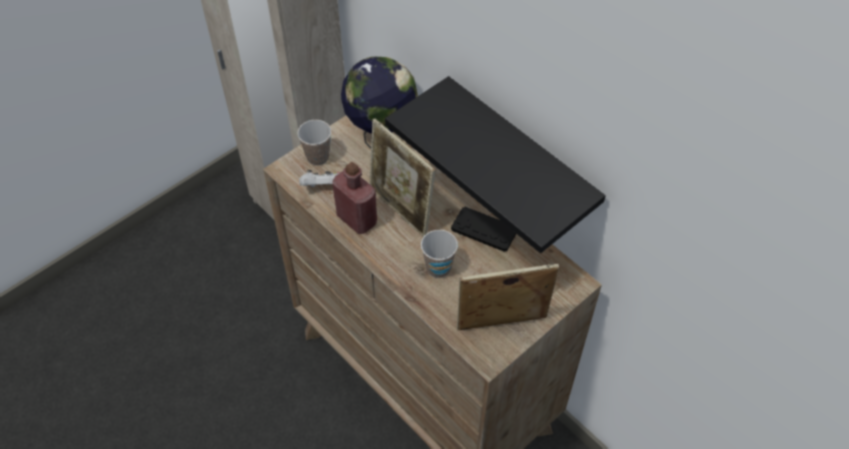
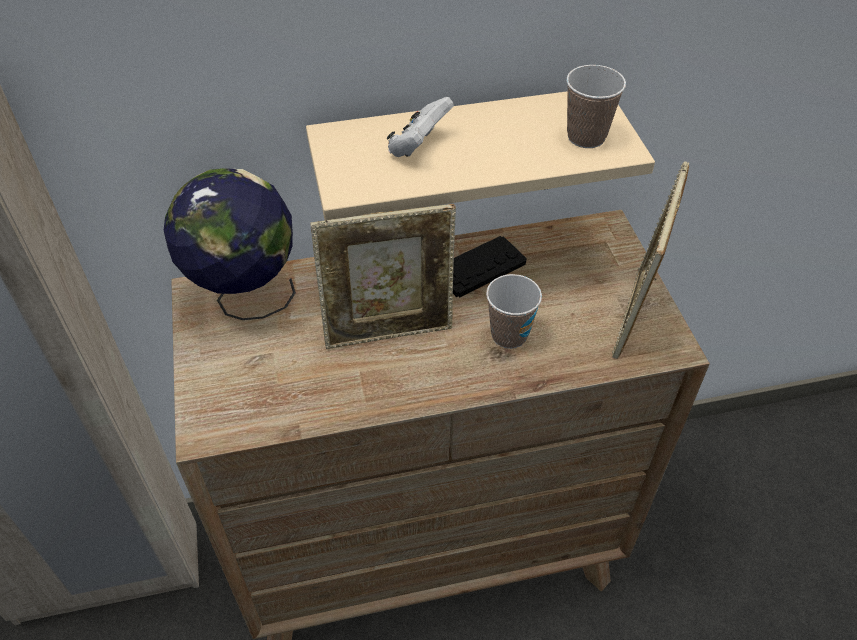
camera: 60 degrees left, 5 degrees down
(318, 157) = (218, 383): cup -> cup (586, 137)
(324, 187) = (279, 399): white game controller -> white game controller (418, 146)
(357, 219) = (367, 385): red bottle -> none
(519, 160) = (458, 154): black shelf -> beige shelf

